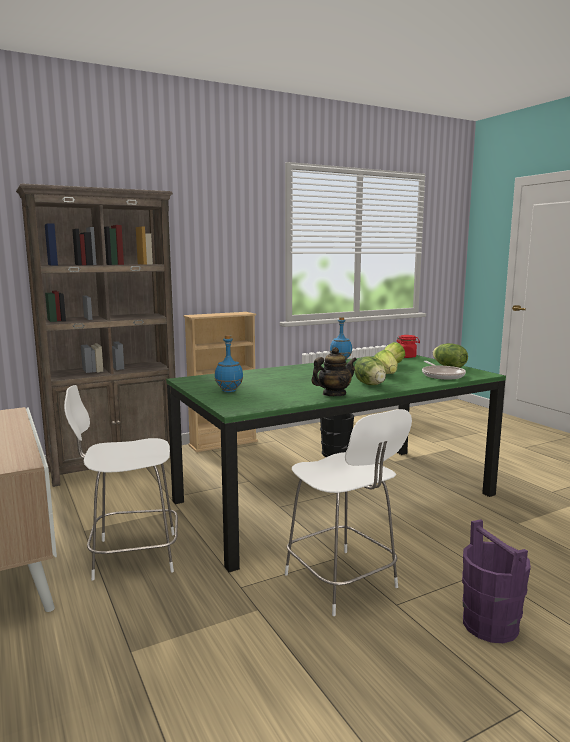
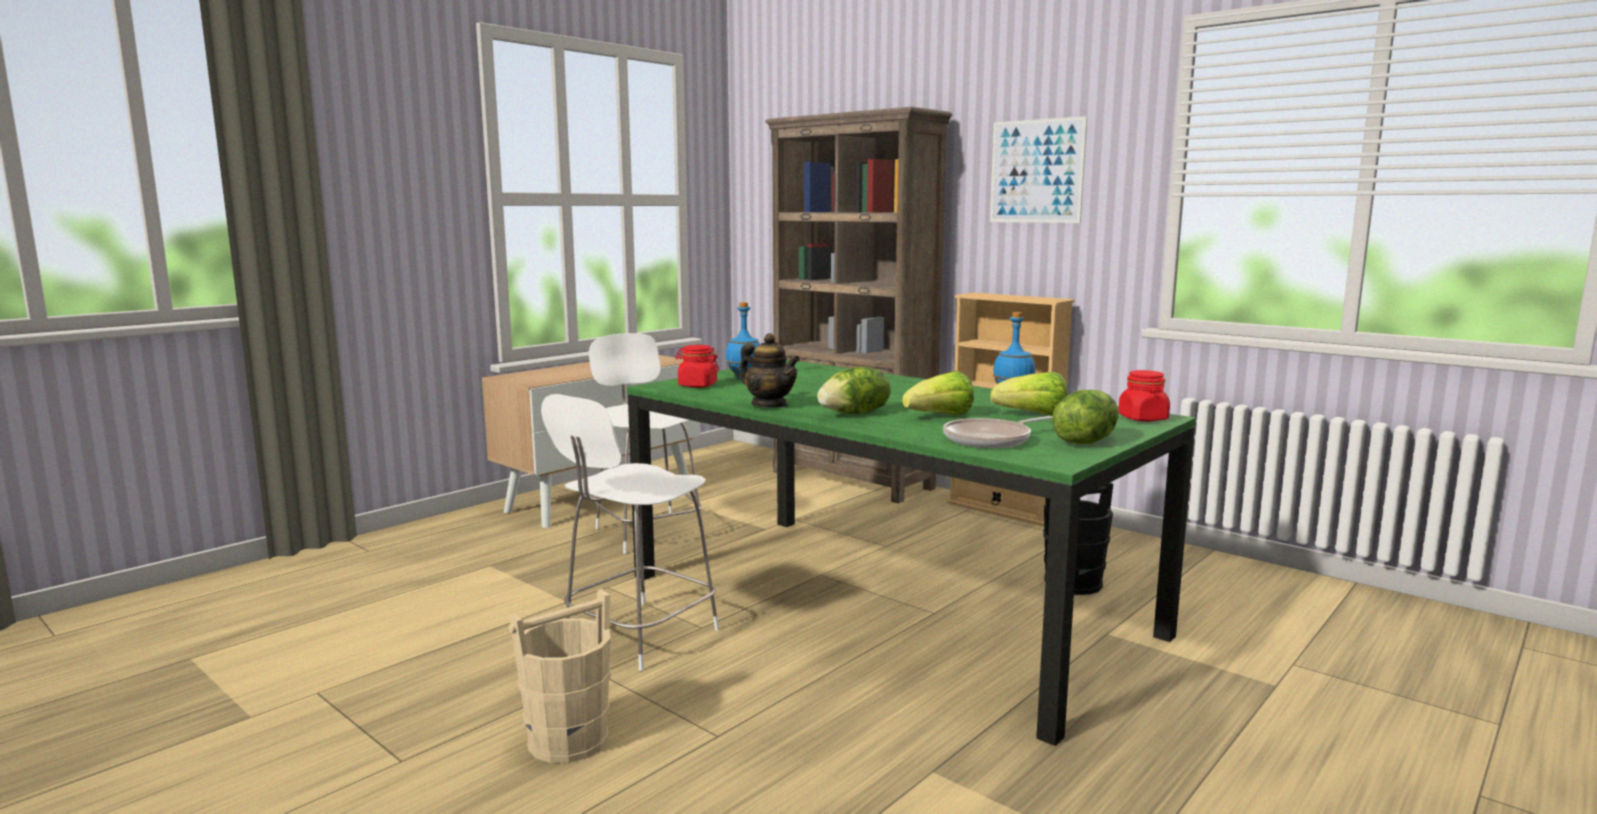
camera: 70 degrees right, 0 degrees up
(214, 238) = (1036, 171): none -> picture
(246, 402) = (697, 385): none -> red jar
(490, 625) = (567, 740): purple bucket -> beige bucket

